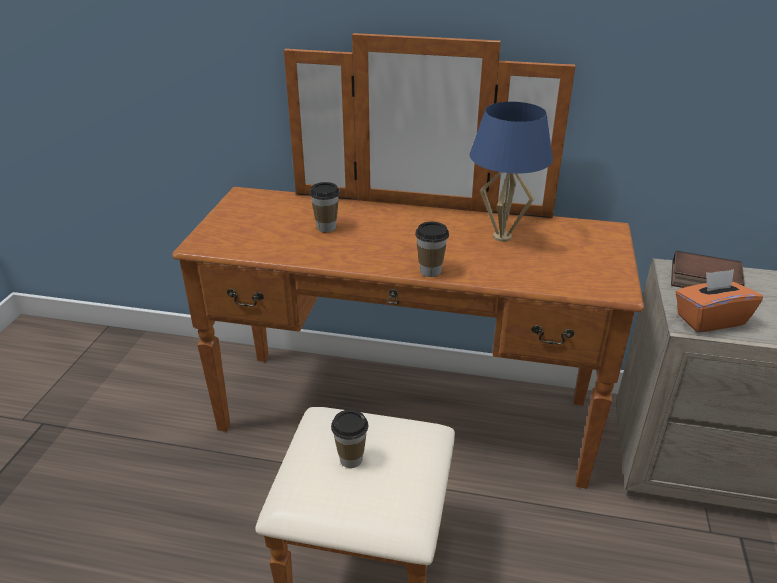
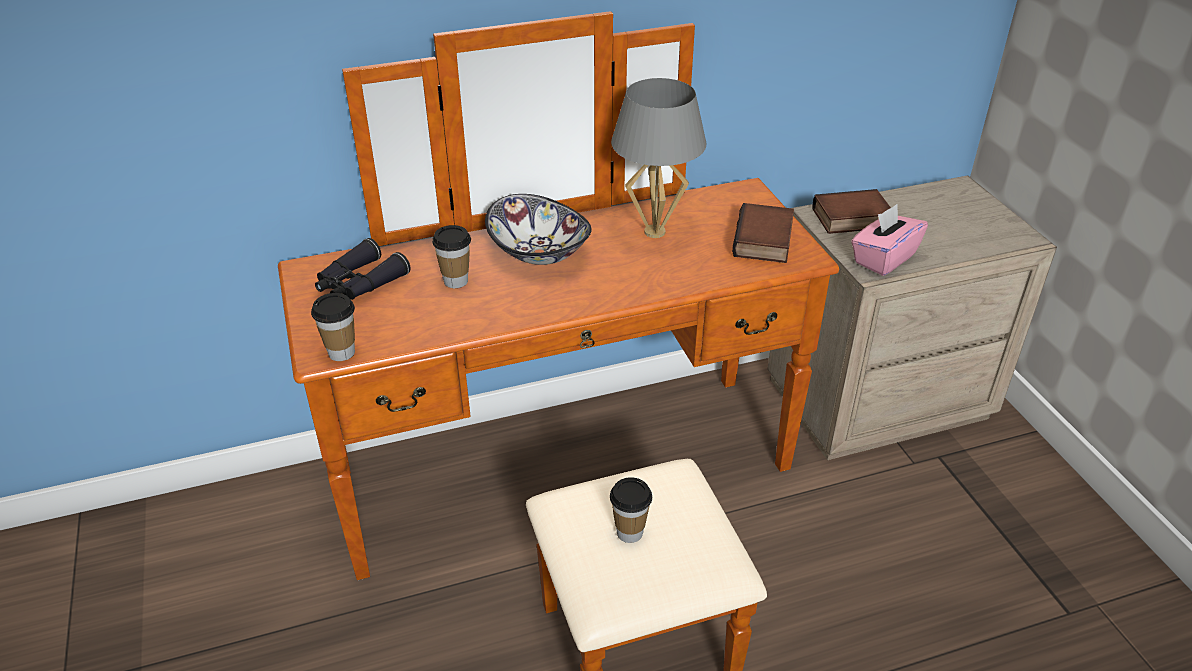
camera: 30 degrees left, 5 degrees up
(265, 211) = (359, 283): none -> black binoculars
(402, 226) = (540, 252): none -> bowl
(430, 271) = (618, 297): cup -> cup (341, 352)
(502, 237) = (654, 232): blue table lamp -> grey table lamp
(590, 268) = (765, 241): none -> book
(709, 319) = (883, 258): orange tissue box -> pink tissue box

